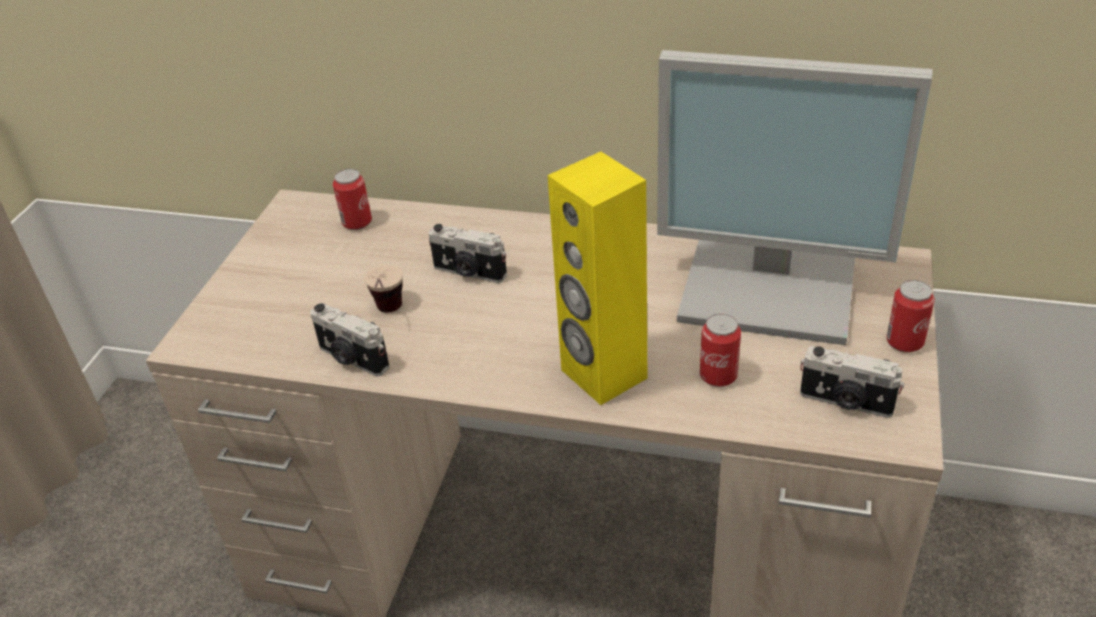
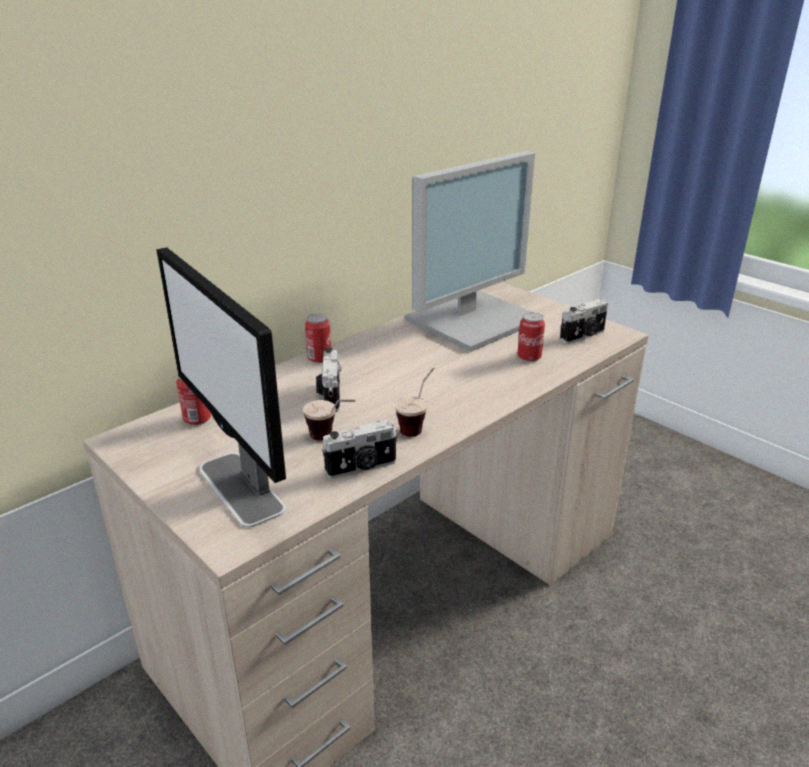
camera: 60 degrees left, 10 degrees down
(267, 306) = (241, 489): none -> monitor
(463, 358) = (417, 425): none -> cup
(469, 273) = (330, 395): camera -> camera turned 120 degrees clockwise
(603, 374) = (490, 386): yellow speaker -> none
(904, 342) = (555, 309): can -> can (319, 358)

